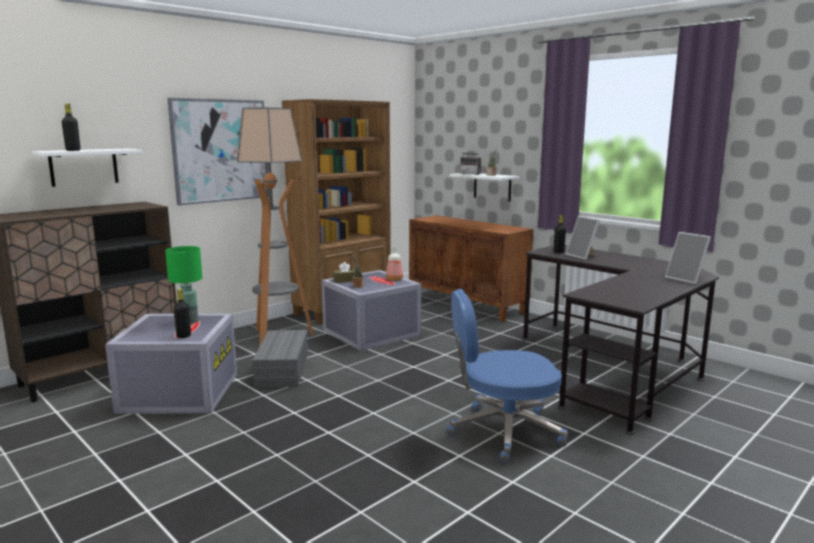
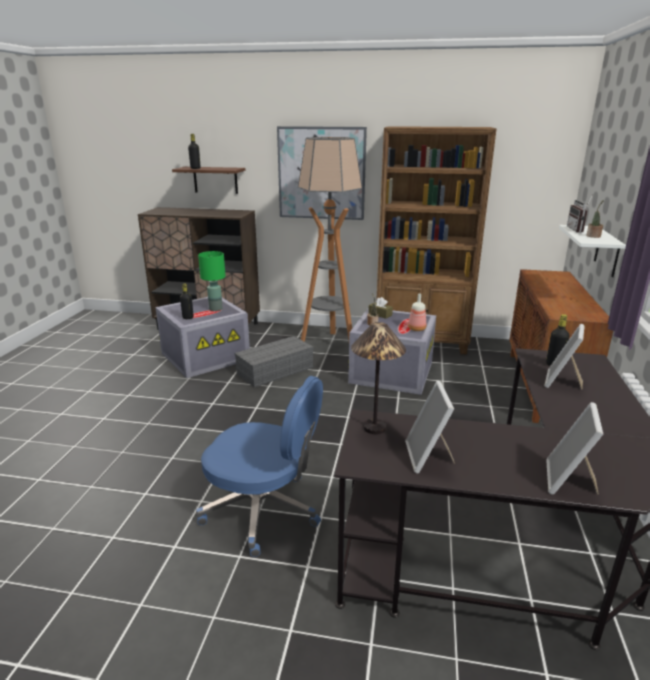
camera: 55 degrees right, 10 degrees up
(84, 167) = (215, 180): white shelf -> brown shelf
(503, 432) = (263, 510): blue office chair -> blue office chair turned 150 degrees clockwise
(595, 295) = (374, 428): none -> table lamp
(642, 293) = (429, 457): none -> picture frame

